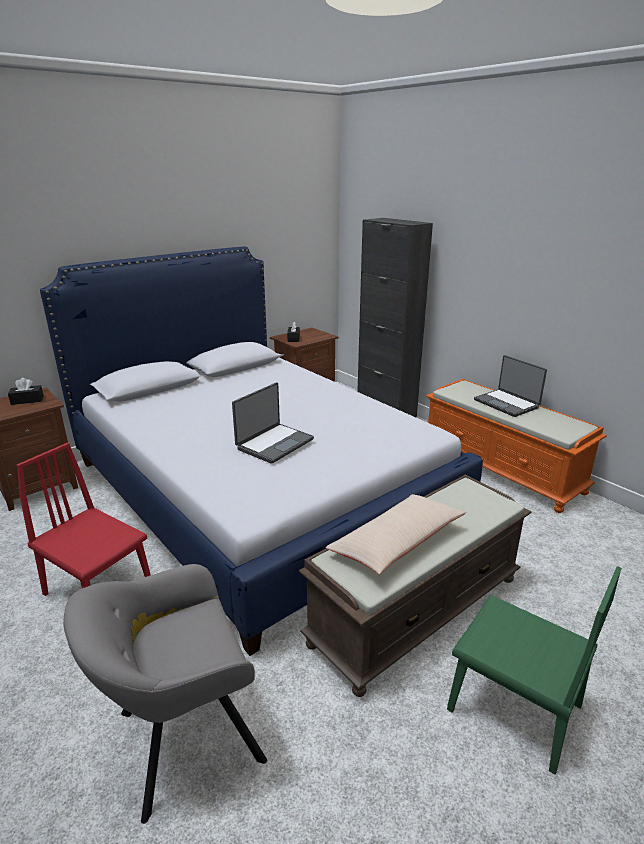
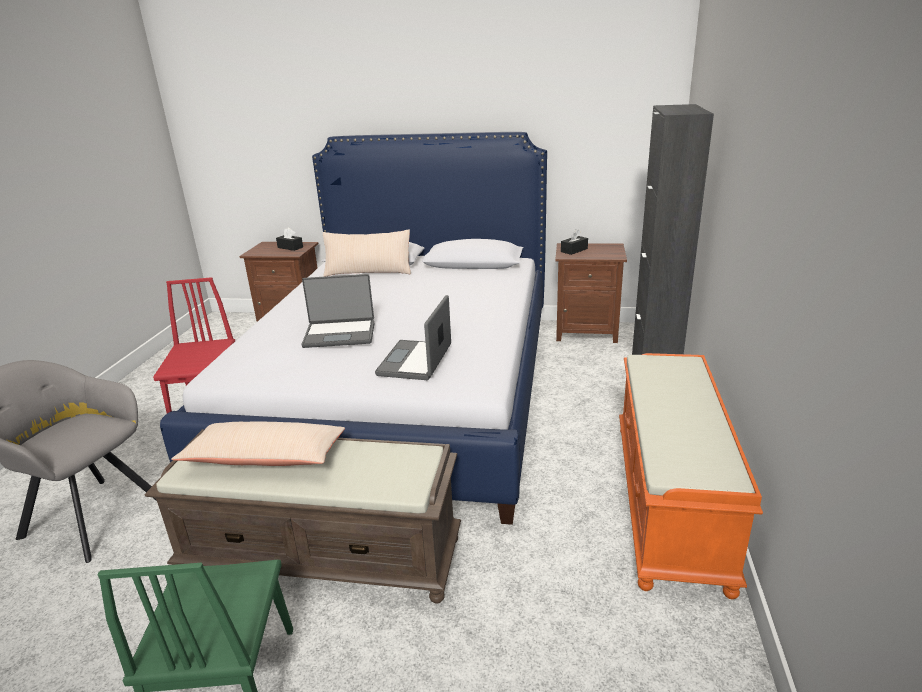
camera: 50 degrees right, 0 degrees up
(165, 397) = (368, 272): none -> beige pillow
(507, 403) = (686, 404): laptop -> laptop (416, 361)

